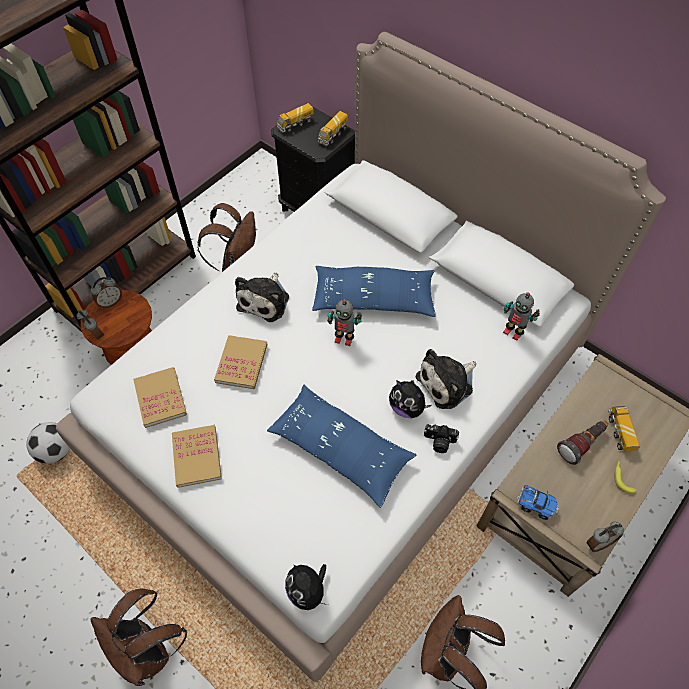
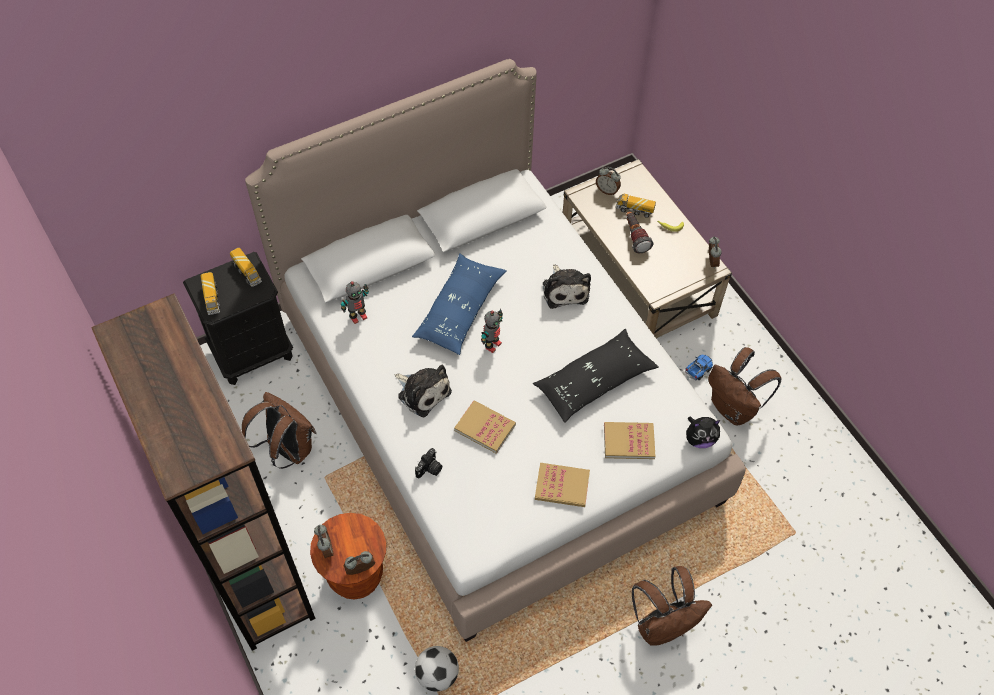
camera: 70 degrees left, 0 degrees up
(160, 398) = (494, 500): book -> book (629, 441)
(340, 449) = (594, 382): blue pillow -> black pillow
(407, 407) = (576, 324): plush toy -> none
(439, 442) = (614, 315): camera -> camera (429, 469)
(513, 332) = (537, 229): toy robot -> toy robot (358, 316)
(535, 505) = (671, 285): toy truck -> toy truck (698, 370)
(628, 395) = (607, 190): none -> alarm clock

